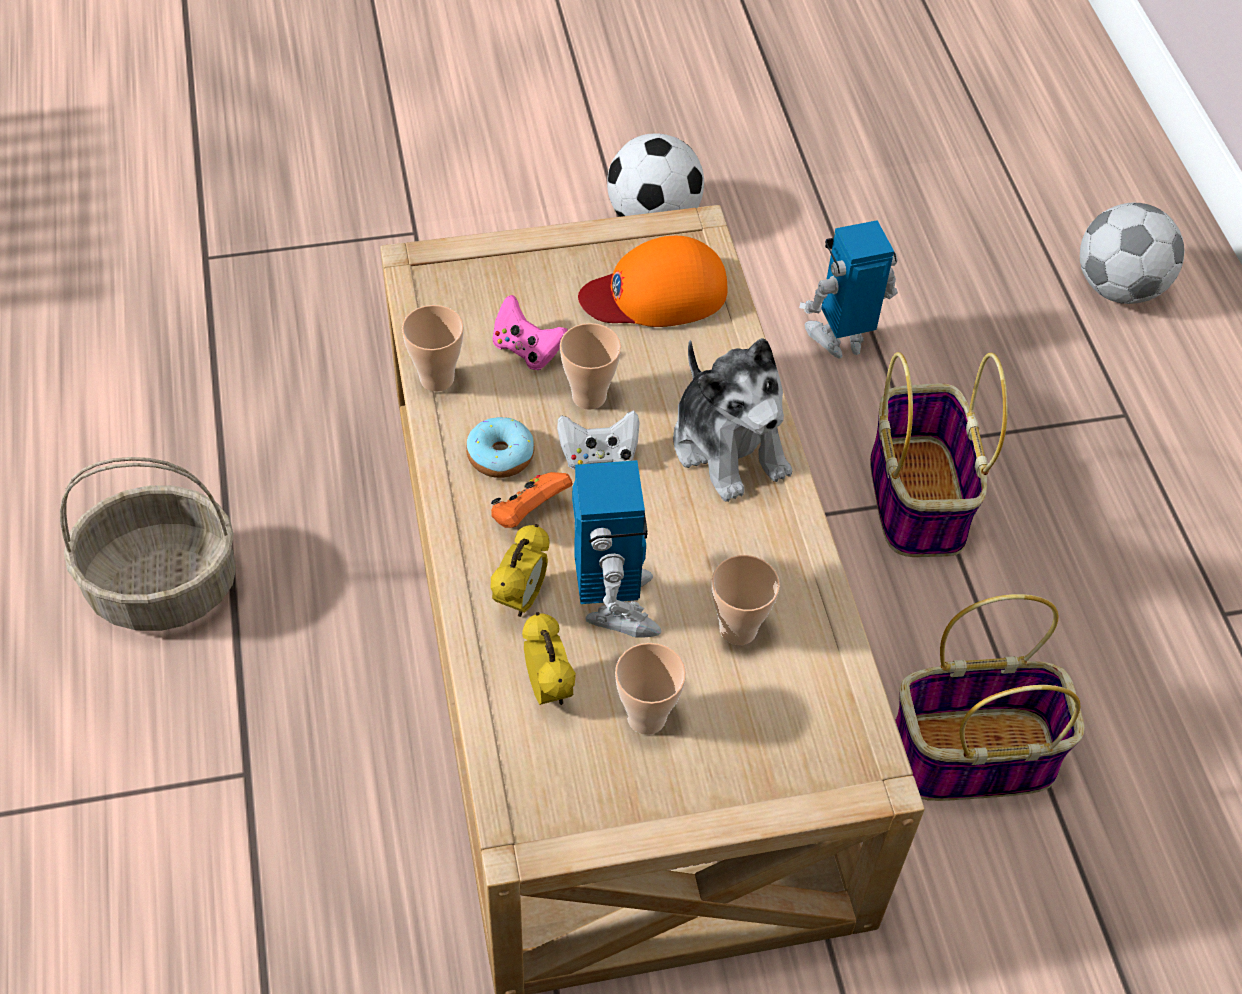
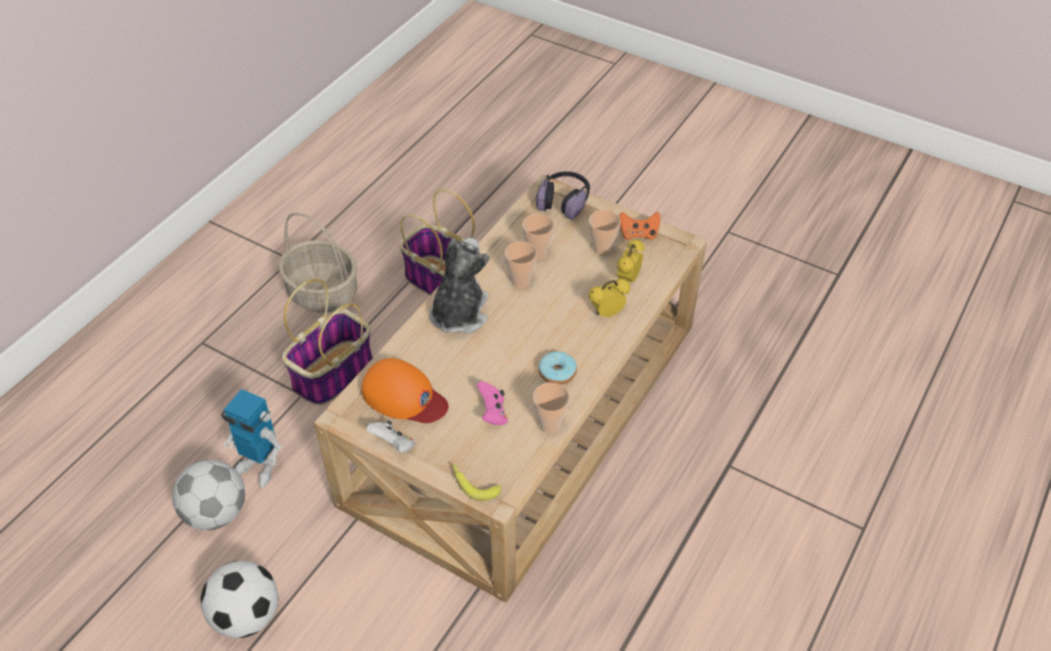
camera: 135 degrees left, 5 degrees down
(165, 585) = (708, 582): basket -> basket (322, 293)
(459, 258) = (473, 484): none -> banana
(528, 513) = (570, 342): orange game controller -> orange game controller (638, 234)
(589, 396) = (490, 372): cup -> cup (520, 281)
(598, 455) = (515, 345): white game controller -> white game controller (393, 445)
(615, 606) = (573, 288): toy robot -> none
(814, 771) = (564, 201): none -> headphones
(1118, 288) = (107, 393): football -> football (216, 513)

